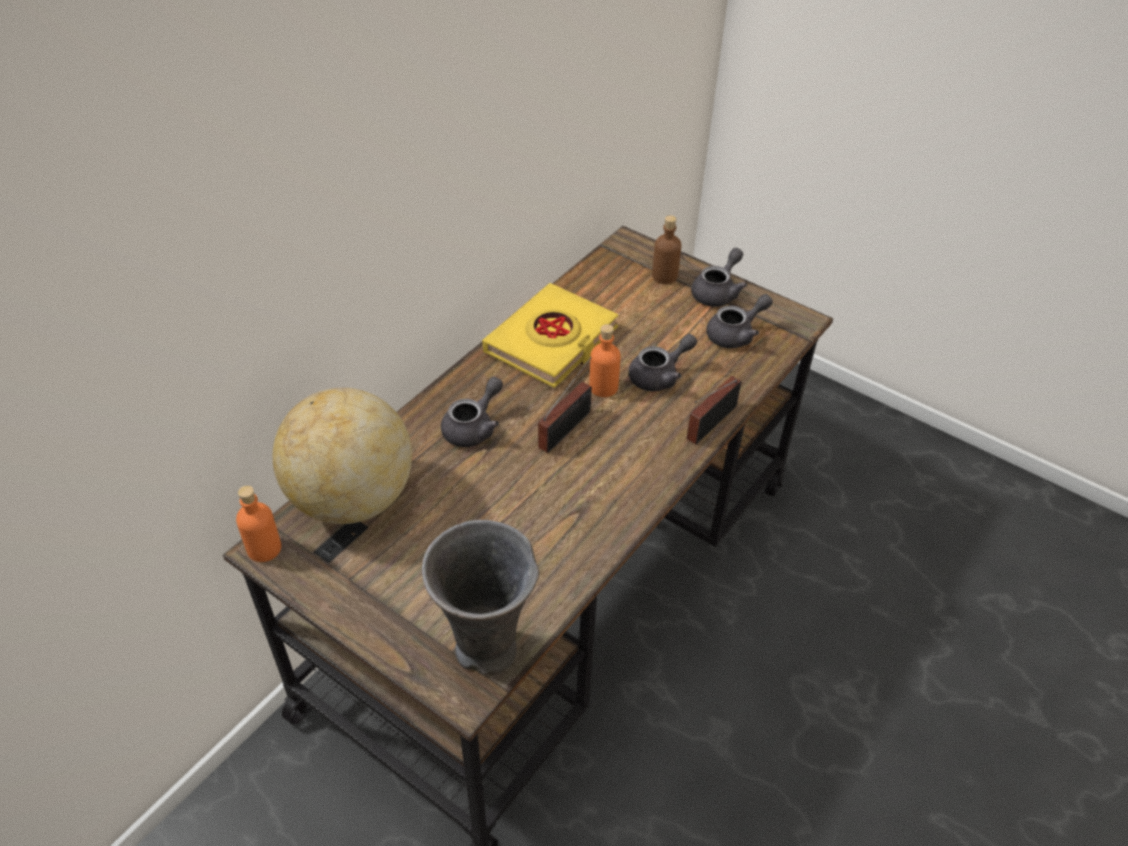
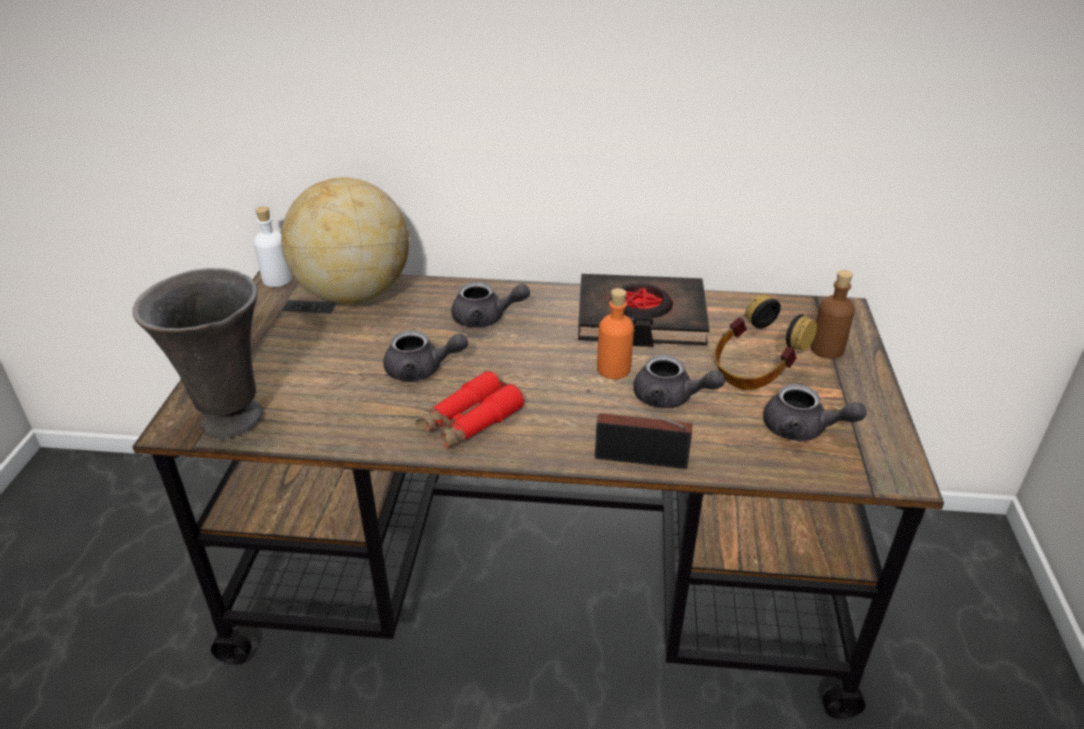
camera: 60 degrees right, 10 degrees down
(264, 548) = (277, 279): orange bottle -> white bottle
(552, 341) = (640, 318): yellow book -> black book
(568, 427) = (536, 368): radio -> none
(606, 494) = (469, 422): none -> red binoculars
(662, 321) = (754, 372): none -> headphones
(718, 292) = (854, 393): grey teapot -> grey teapot (422, 370)

